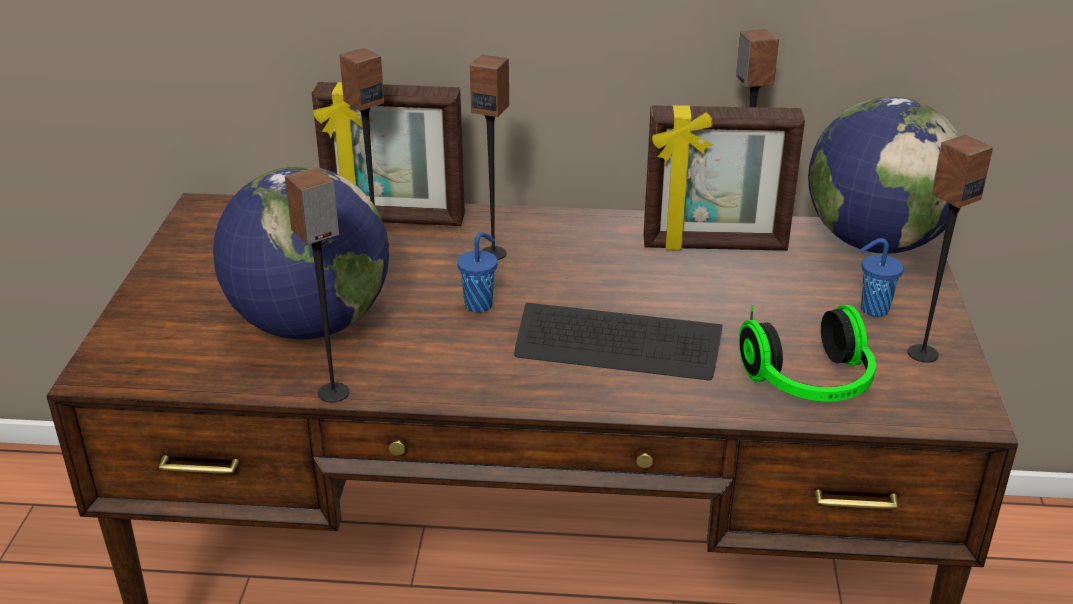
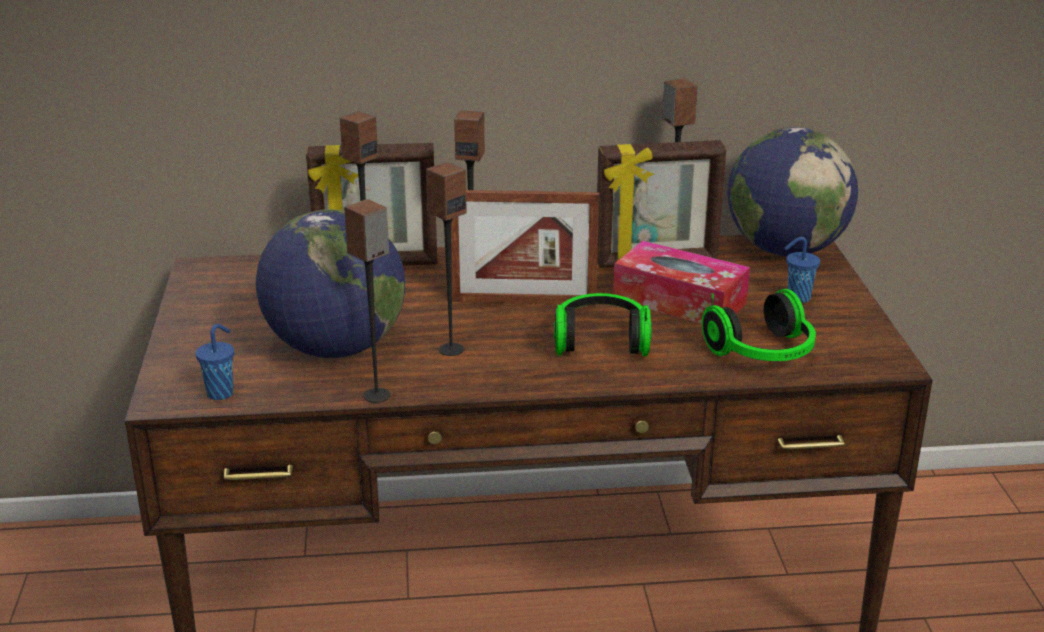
camera: 10 degrees left, 5 degrees down
(480, 304) = (475, 321): blue cup -> blue cup (221, 393)
(543, 283) = (523, 301): none -> picture frame
(617, 345) = (601, 341): keyboard -> headphones
(727, 300) = (679, 301): none -> tissue box
(922, 353) = (844, 325): speaker -> speaker (450, 349)

